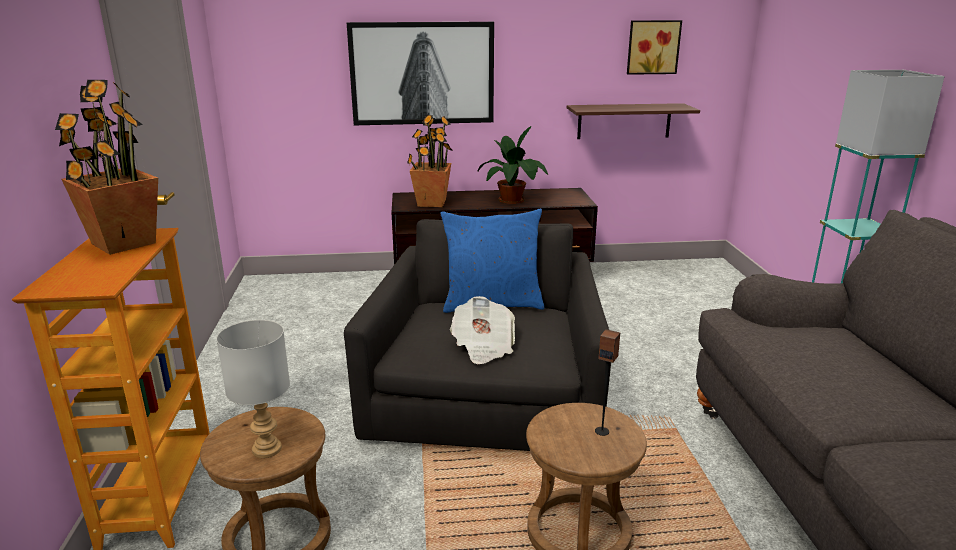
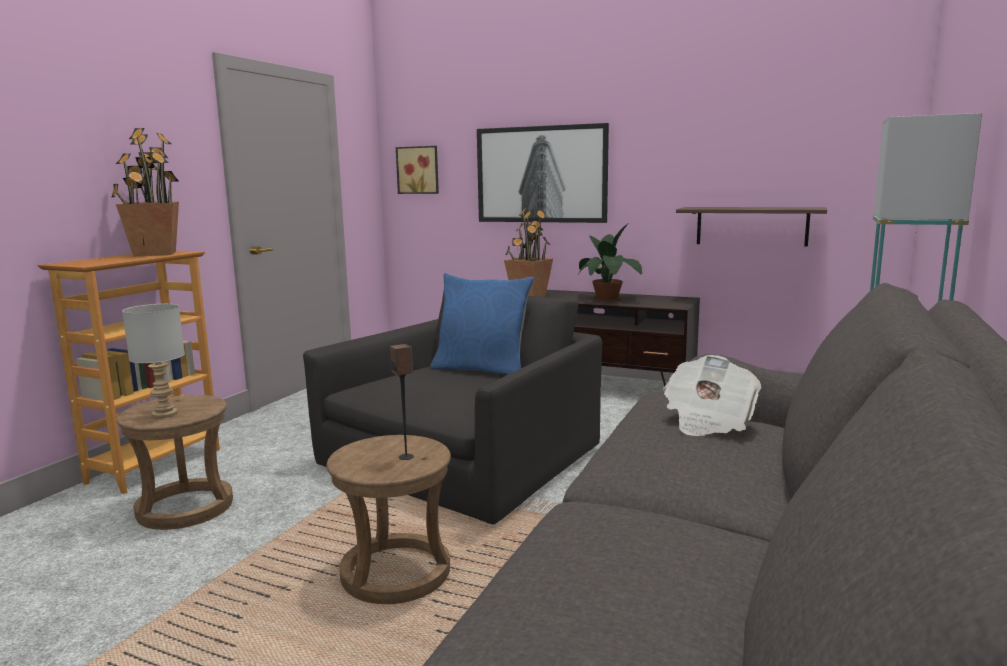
camera: 30 degrees right, 10 degrees down
(483, 347) = (424, 394): newspaper -> newspaper (708, 420)
(652, 47) = (784, 143): picture -> picture (418, 170)

